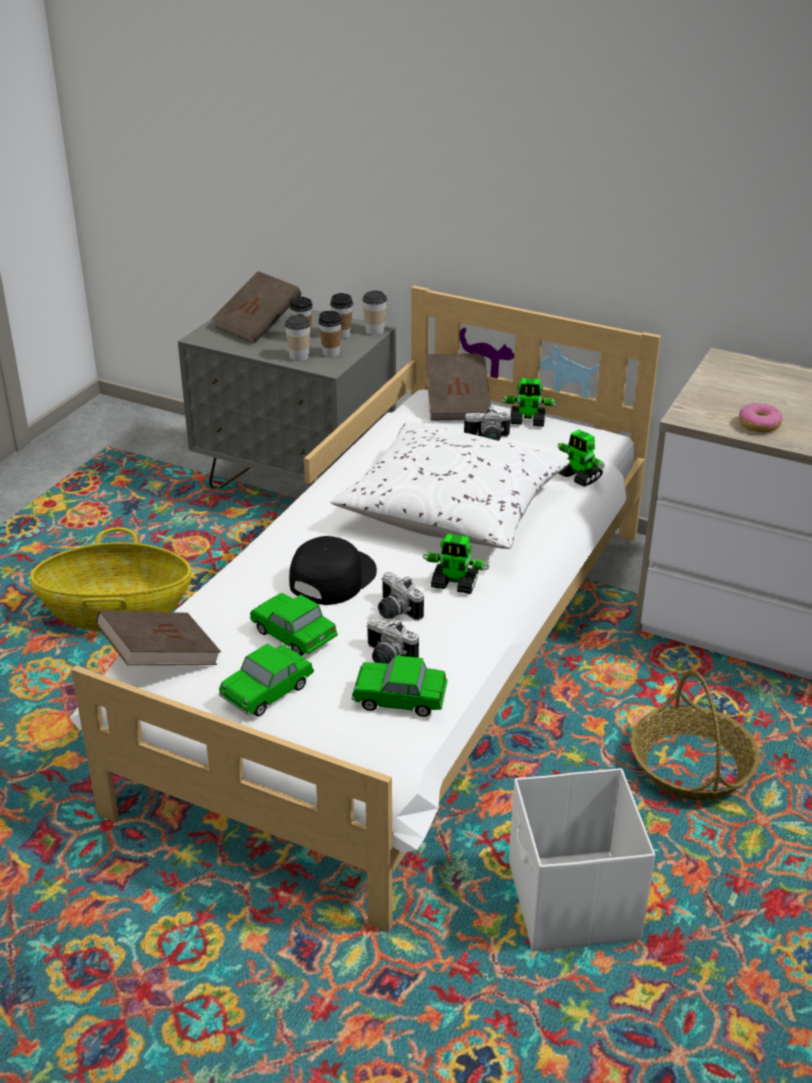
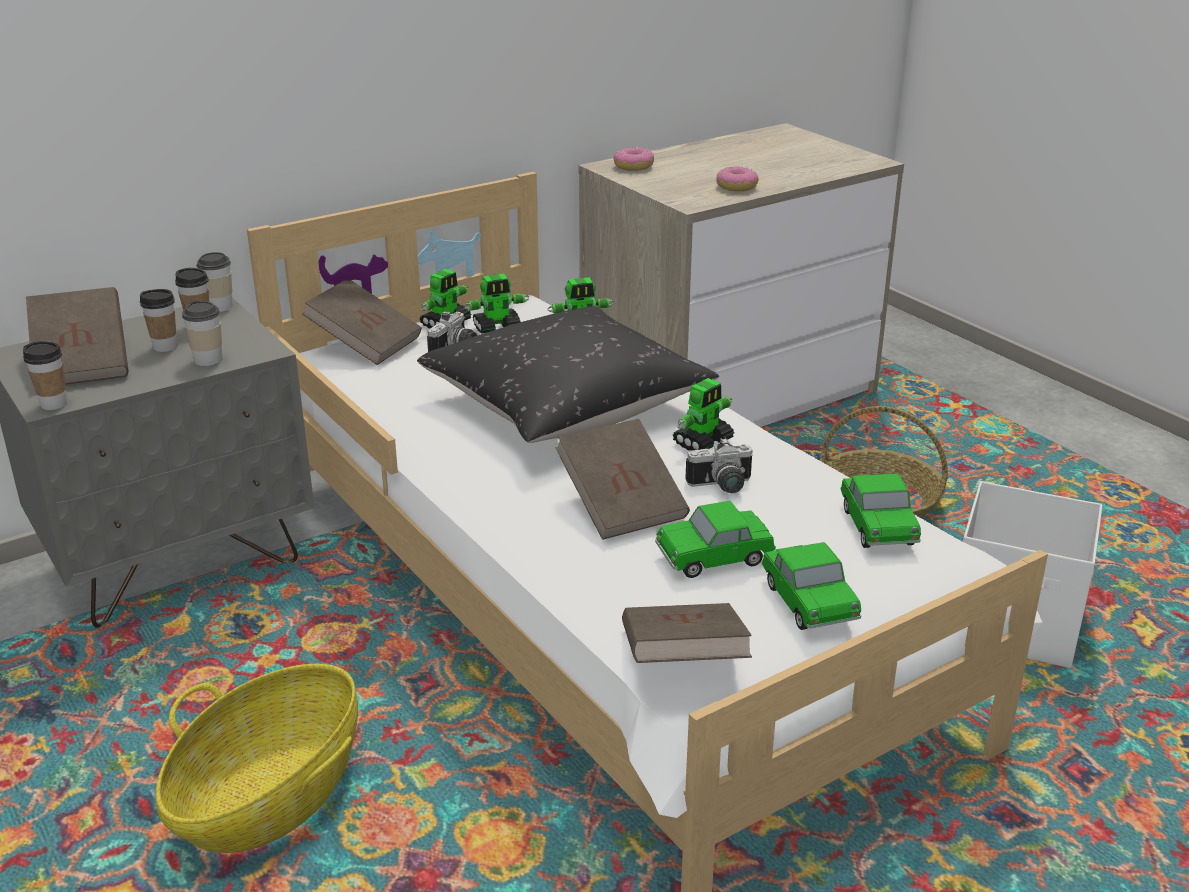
camera: 60 degrees left, 5 degrees down
(331, 353) = (232, 341): cup -> cup (53, 404)
(331, 577) = (622, 504): black cap -> brown book
(386, 657) = (800, 514): camera -> none
(399, 699) = (877, 527): toy car -> toy car turned 45 degrees counterclockwise
(452, 509) = (566, 404): white pillow -> black pillow
(542, 442) = (497, 327): none -> toy robot
(741, 369) = (633, 166): none -> donut

